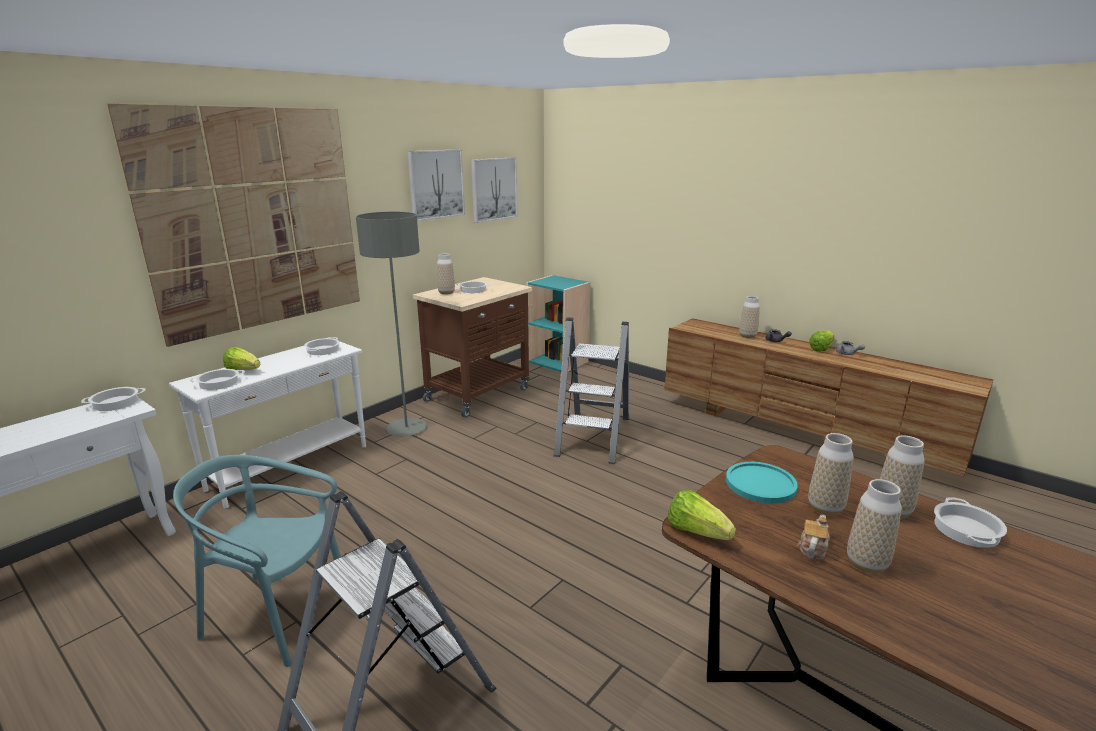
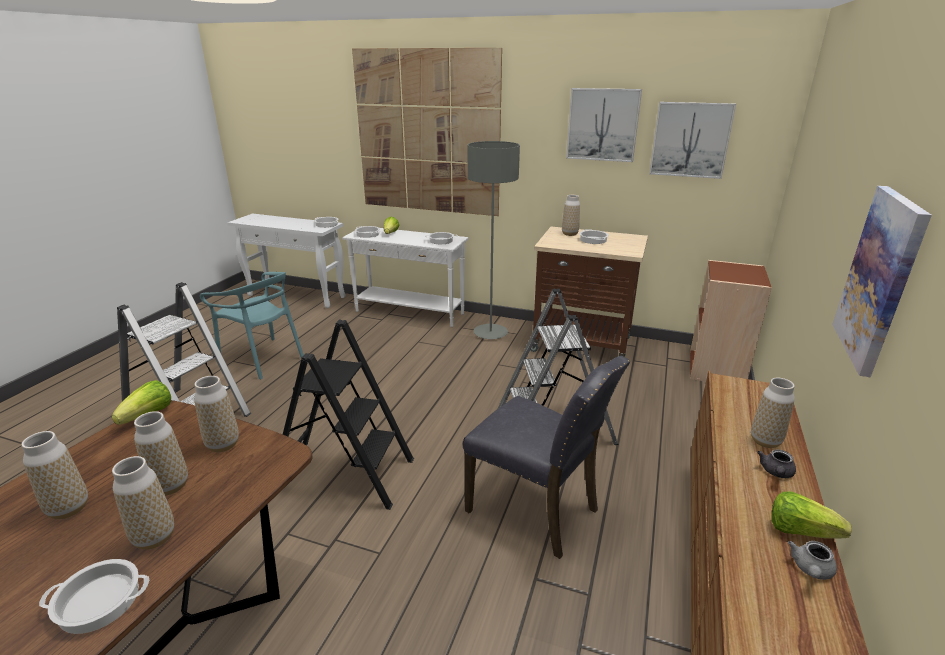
camera: 70 degrees right, 5 degrees up
(276, 614) = (263, 359): turquoise chair -> turquoise chair turned 135 degrees clockwise
(558, 361) = (717, 369): turquoise bookcase -> brown bookcase
(605, 558) = (342, 473): none -> black step ladder
(689, 466) = (536, 510): none -> grey chair
(760, 484) = (223, 445): turquoise plate -> vase
(777, 225) = (879, 279): none -> picture
(812, 548) = (105, 476): teapot -> none

